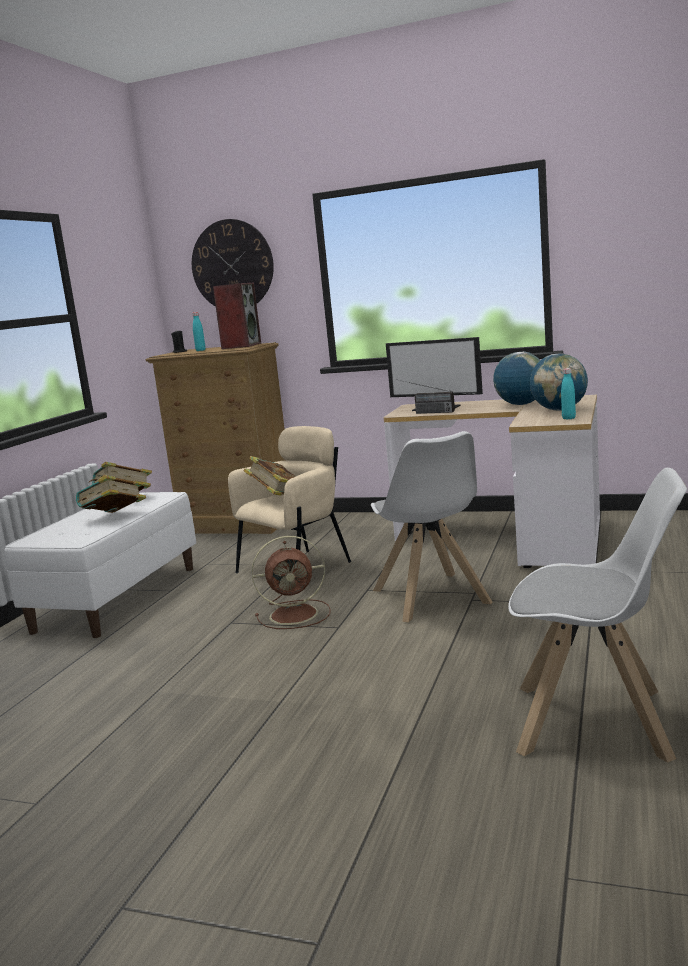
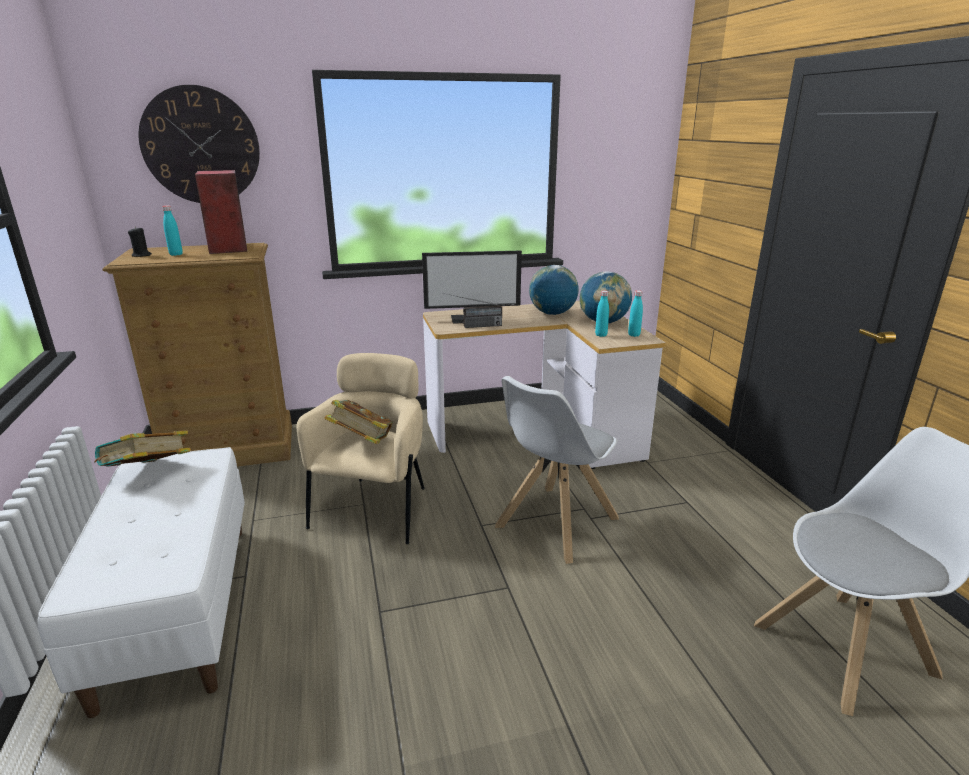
camera: 35 degrees left, 10 degrees up
(114, 517) = (177, 513): book -> none
(296, 614) = (444, 579): brown fan -> none
(431, 598) = (554, 524): chair -> chair turned 90 degrees clockwise
(533, 418) = (601, 335): none -> turquoise bottle

